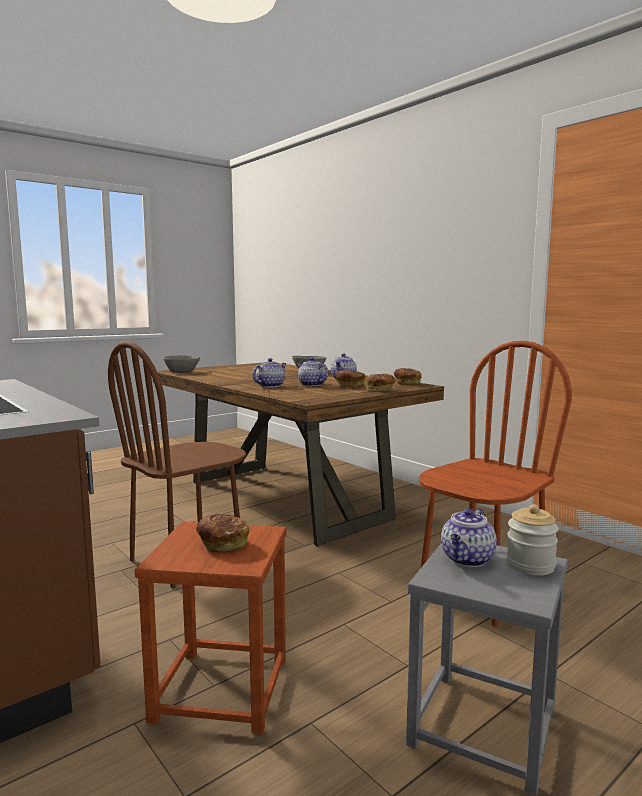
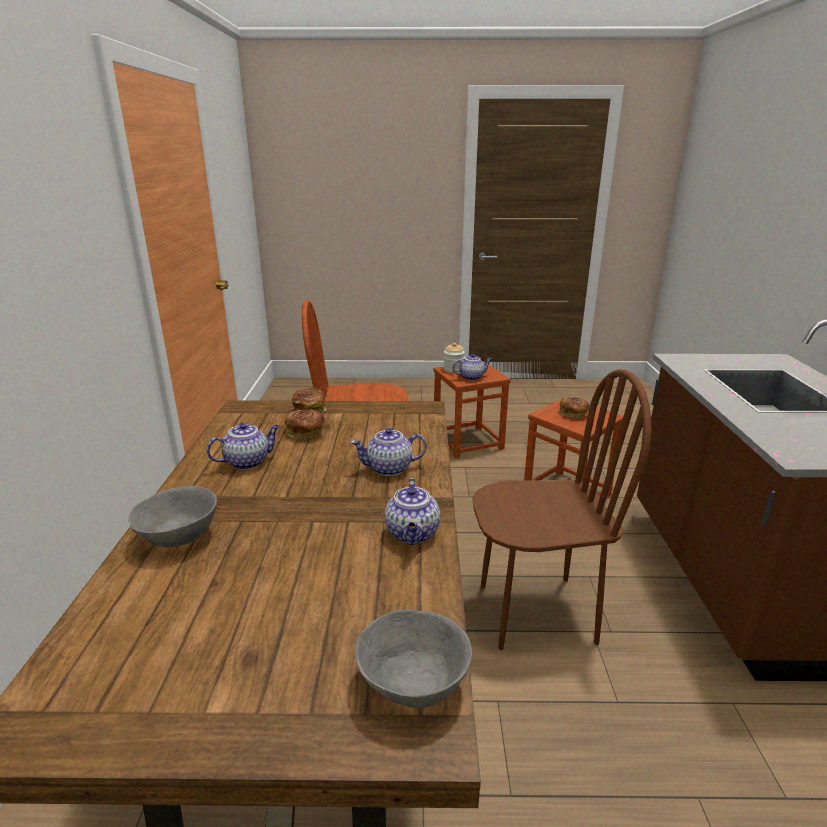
camera: 140 degrees left, 15 degrees up
(311, 385) = (336, 452): teapot -> teapot (413, 534)
(407, 383) = (236, 417): bread -> none
(484, 727) = (468, 441): grey stool -> brown stool

